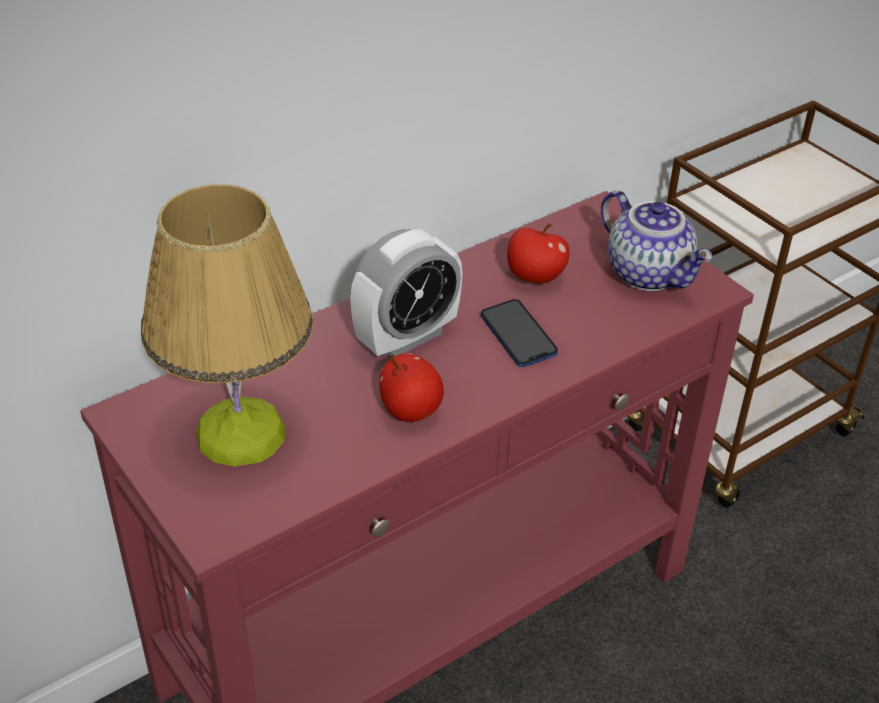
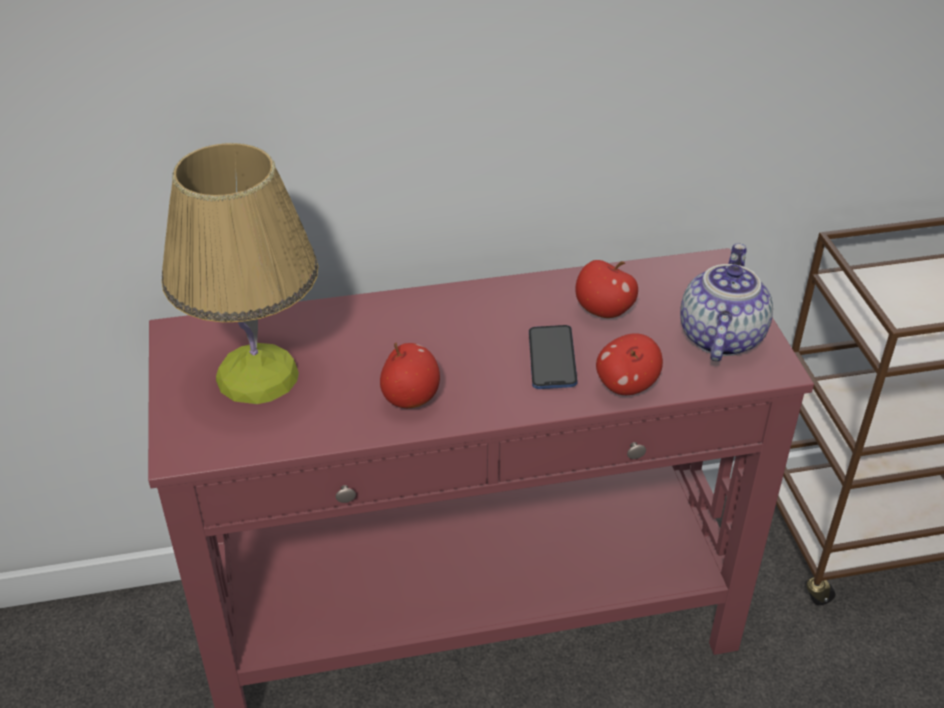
camera: 25 degrees right, 0 degrees up
(406, 338) = (449, 334): alarm clock -> none
(600, 341) = (626, 386): none -> apple
(650, 274) = (719, 336): teapot -> teapot turned 150 degrees counterclockwise

